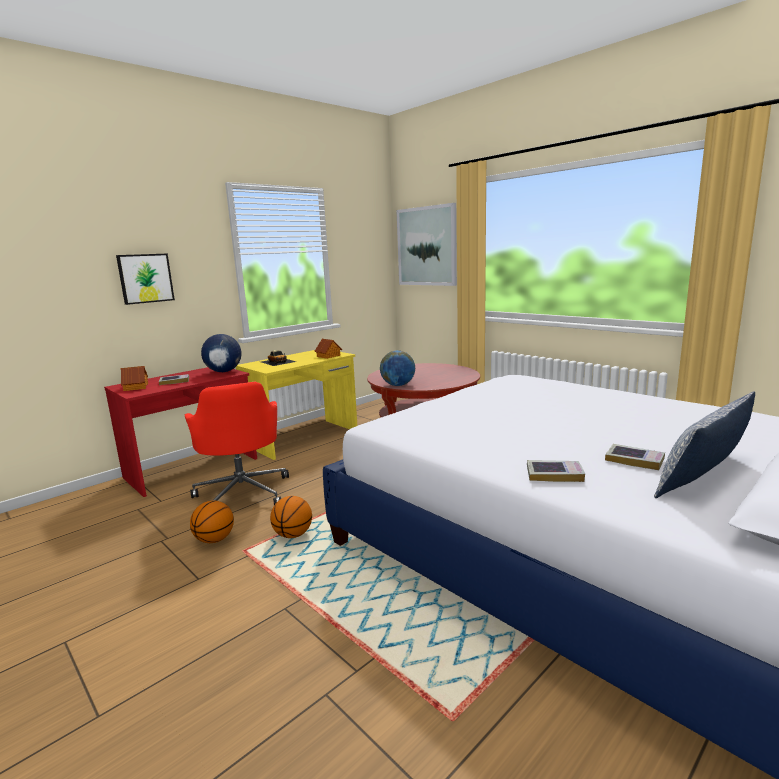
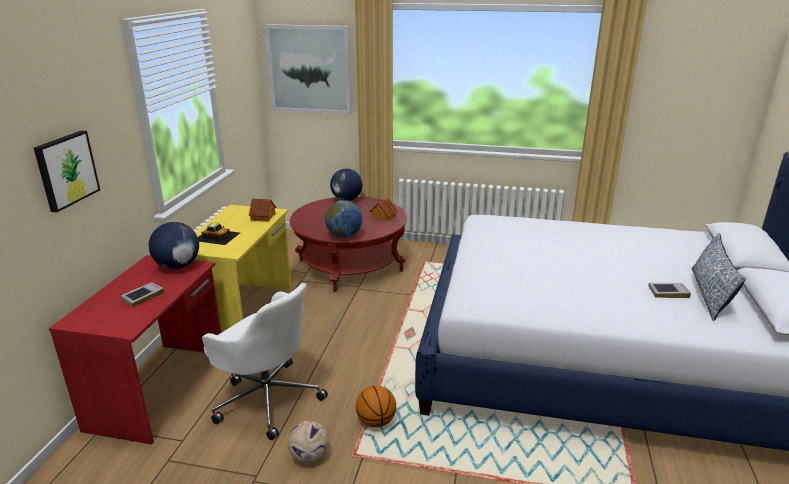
camera: 35 degrees left, 10 degrees up
(135, 387) = (104, 318): toy house -> toy house (383, 216)
(214, 540) = (309, 457): basketball -> football
(243, 493) = (267, 398): red office chair -> white office chair
(440, 365) = (347, 199): none -> globe
(554, 474) = (647, 319): book -> none

